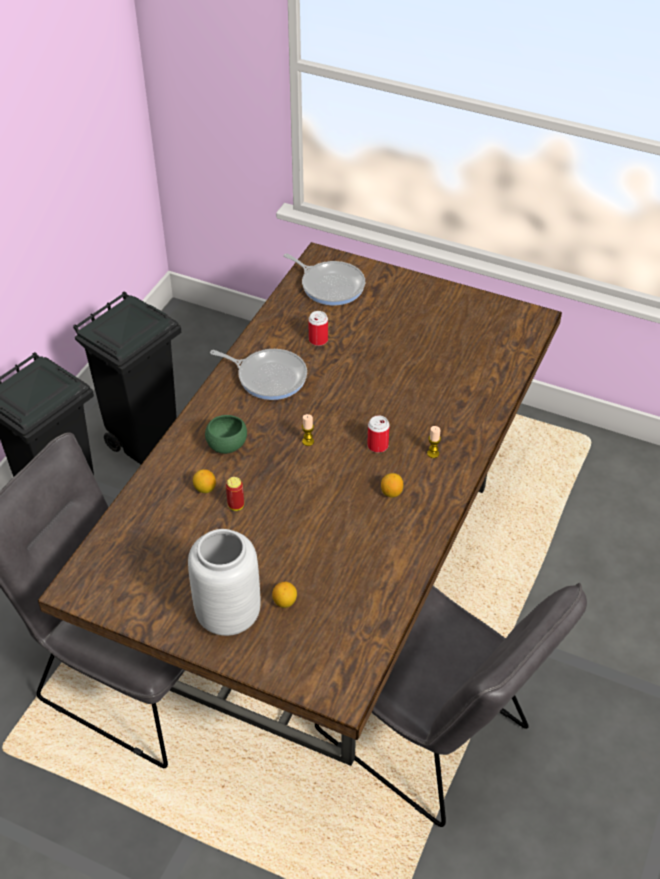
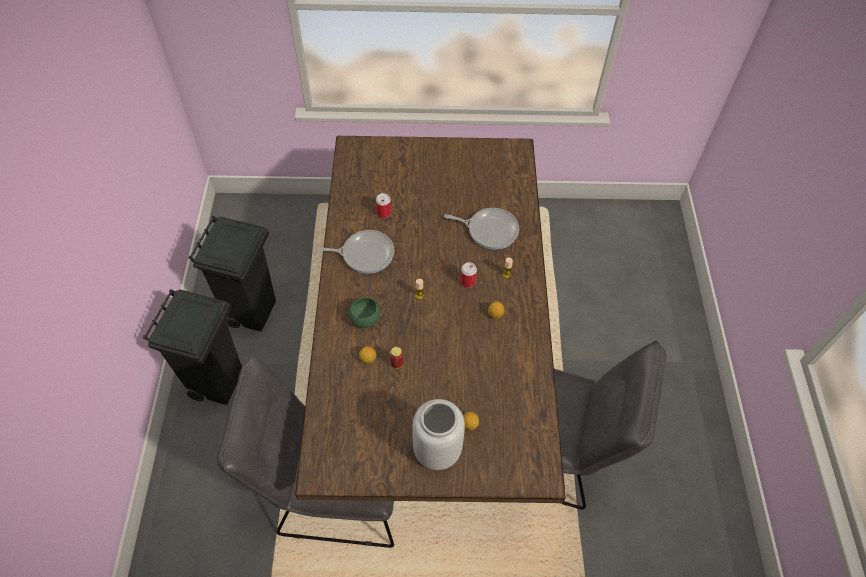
camera: 25 degrees left, 10 degrees up
(330, 285) = (369, 166): frying pan -> frying pan (490, 230)

